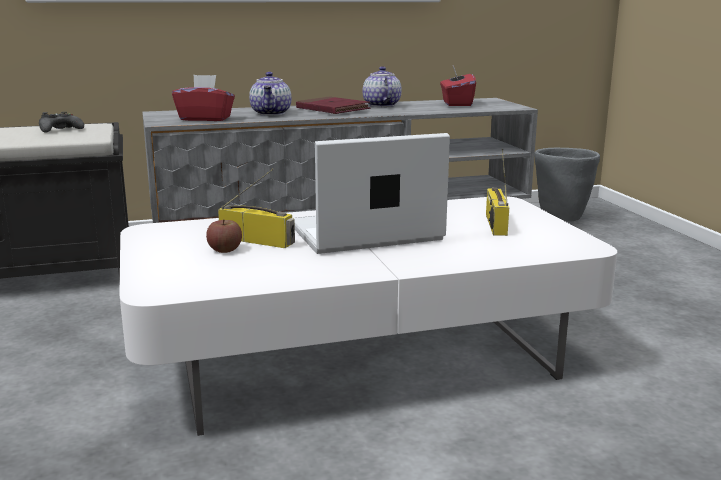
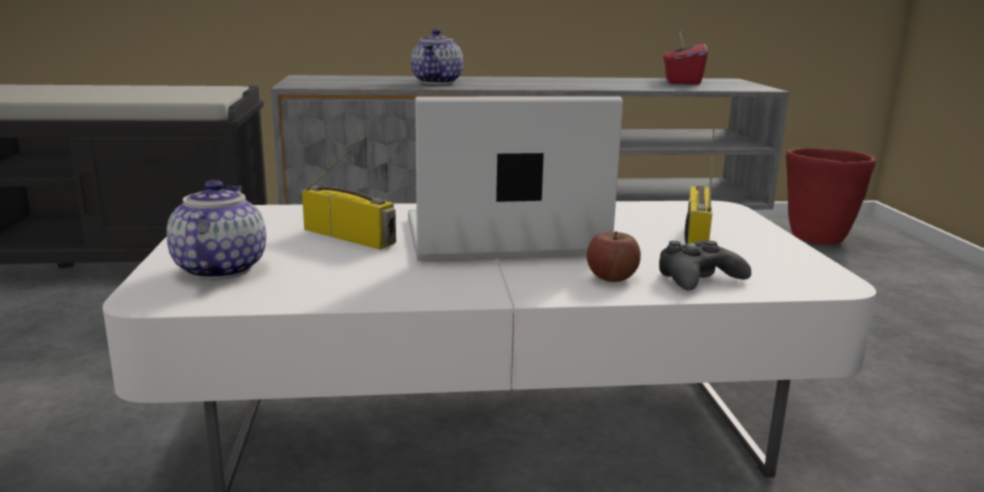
camera: 10 degrees right, 0 degrees up
(60, 130) = (180, 90): black game controller -> black game controller (698, 278)
(205, 118) = (352, 83): red tissue box -> none
(225, 250) = (298, 246): apple -> apple (611, 277)
(332, 110) = (517, 81): red book -> none
(380, 105) = (581, 80): teapot -> teapot (218, 269)
(561, 217) = (817, 238): grey planter -> red planter

